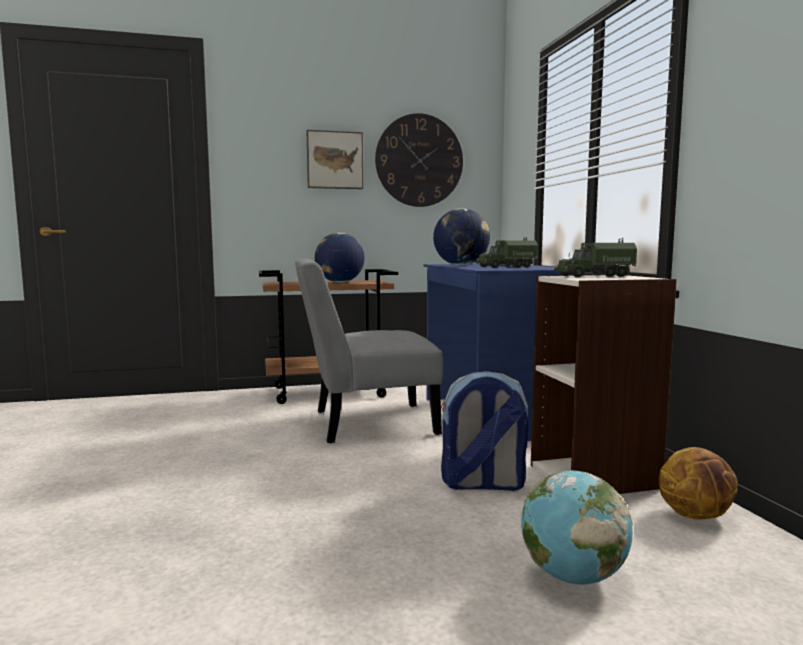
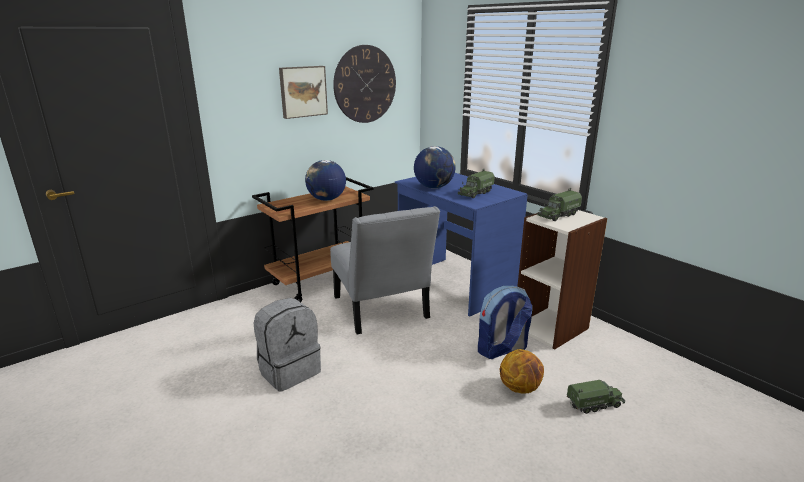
camera: 25 degrees left, 15 degrees up
(190, 450) = (289, 370): none -> grey backpack
(366, 423) = (382, 310): grey chair -> grey chair turned 75 degrees counterclockwise
(572, 576) = (594, 404): globe -> toy truck
(696, 515) = (615, 345): basketball -> basketball (520, 388)

